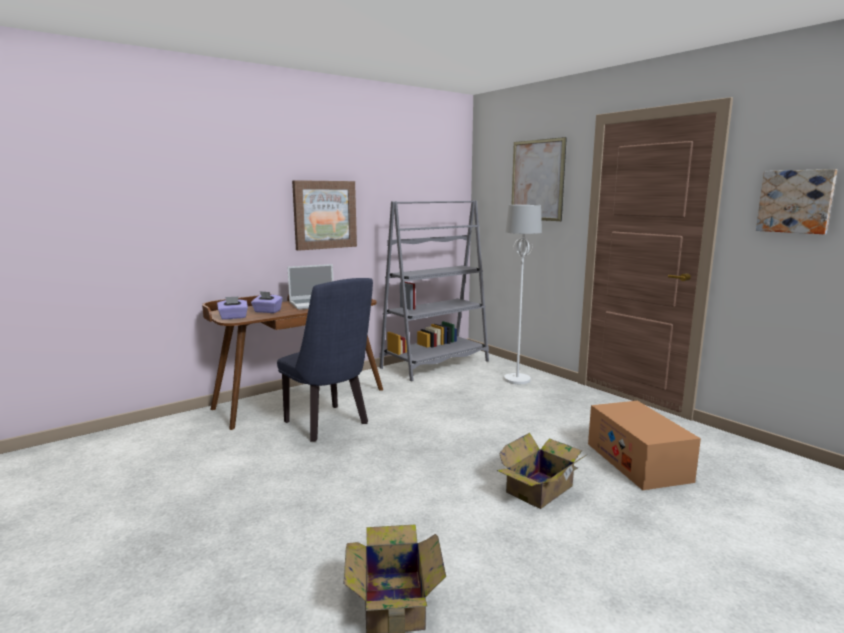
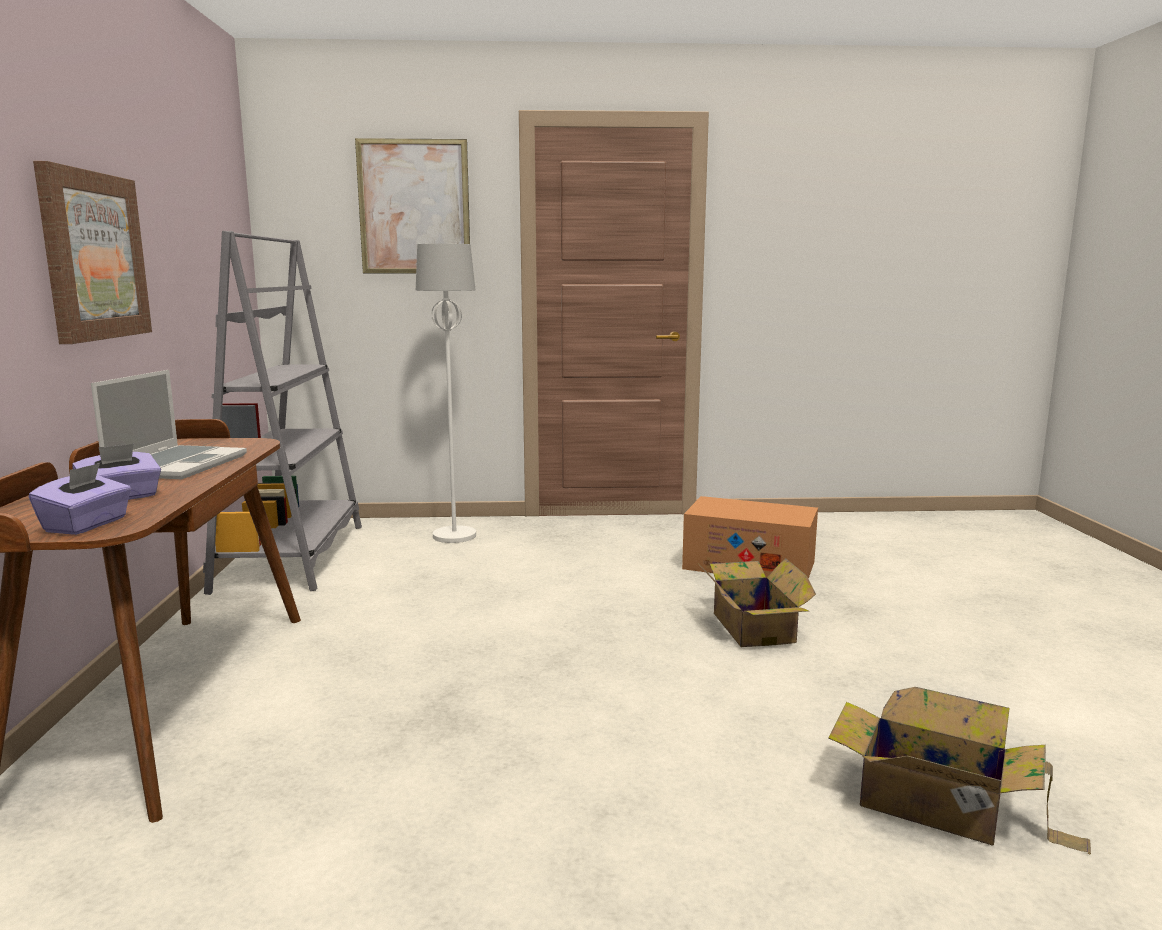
camera: 55 degrees left, 0 degrees up
(329, 425) = (348, 703): blue chair -> none
(795, 201) = (784, 238): picture -> none

